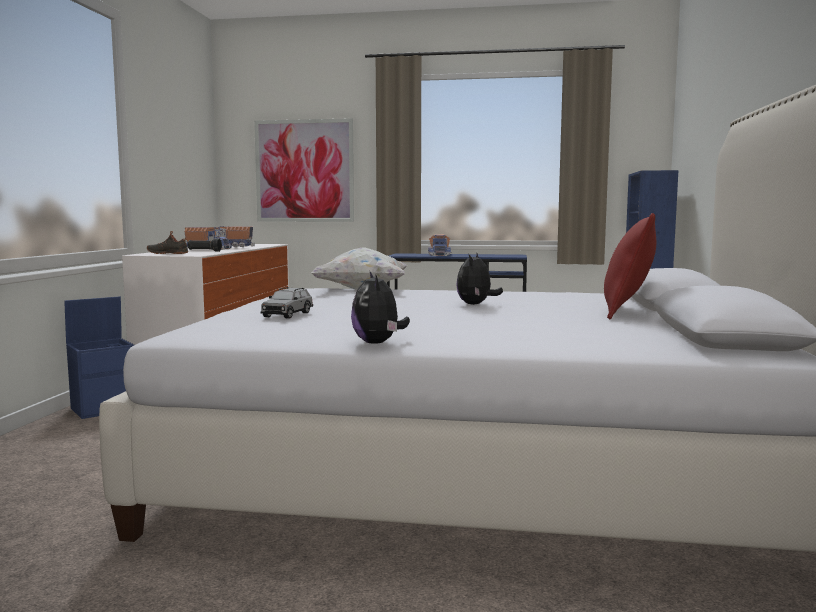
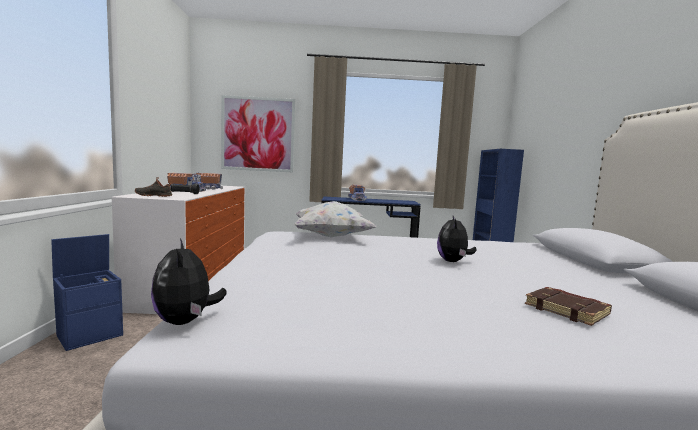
camera: 10 degrees left, 0 degrees up
(287, 314) = (295, 280): grey toy car -> none
(378, 343) = (455, 353): plush toy -> plush toy (186, 321)
(530, 329) = (567, 310): none -> brown book
(627, 312) = (590, 274): red pillow -> none

